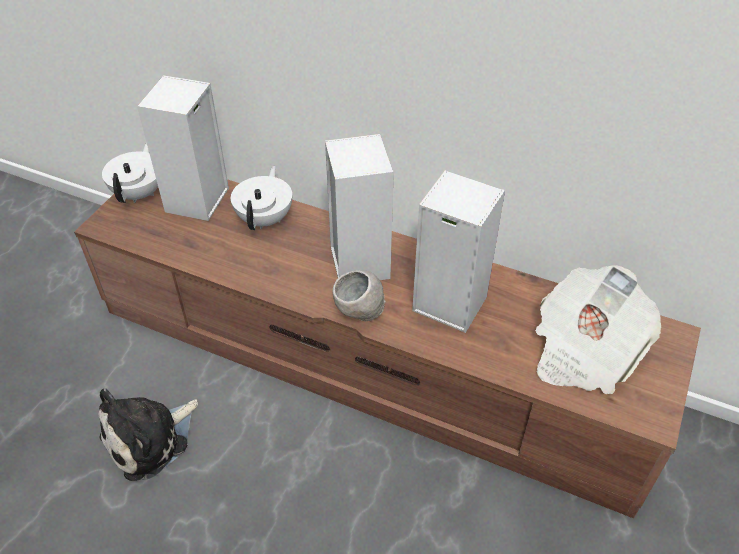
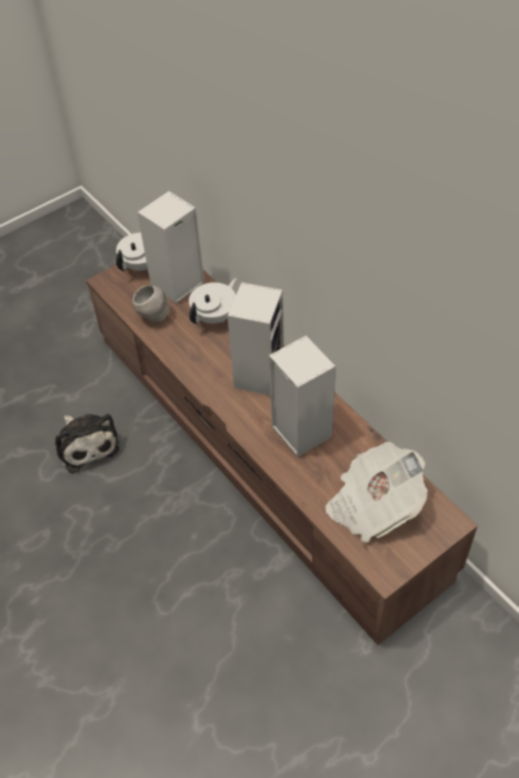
camera: 30 degrees right, 5 degrees up
(150, 438) = (86, 444): plush toy -> plush toy turned 105 degrees counterclockwise
(360, 314) = (234, 414): grey bowl -> grey bowl (153, 316)

